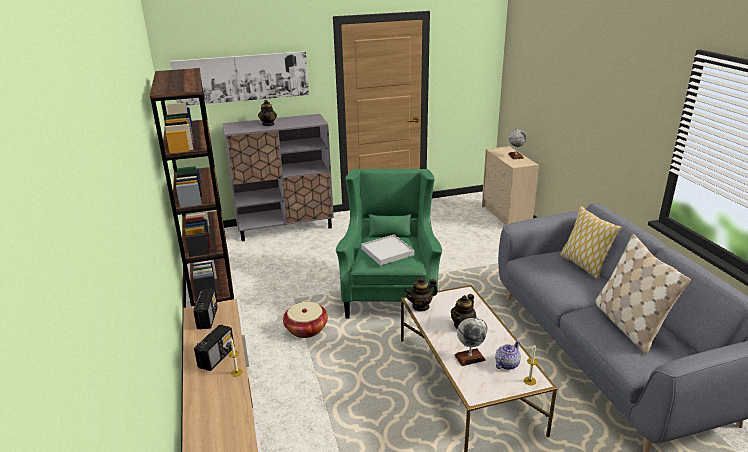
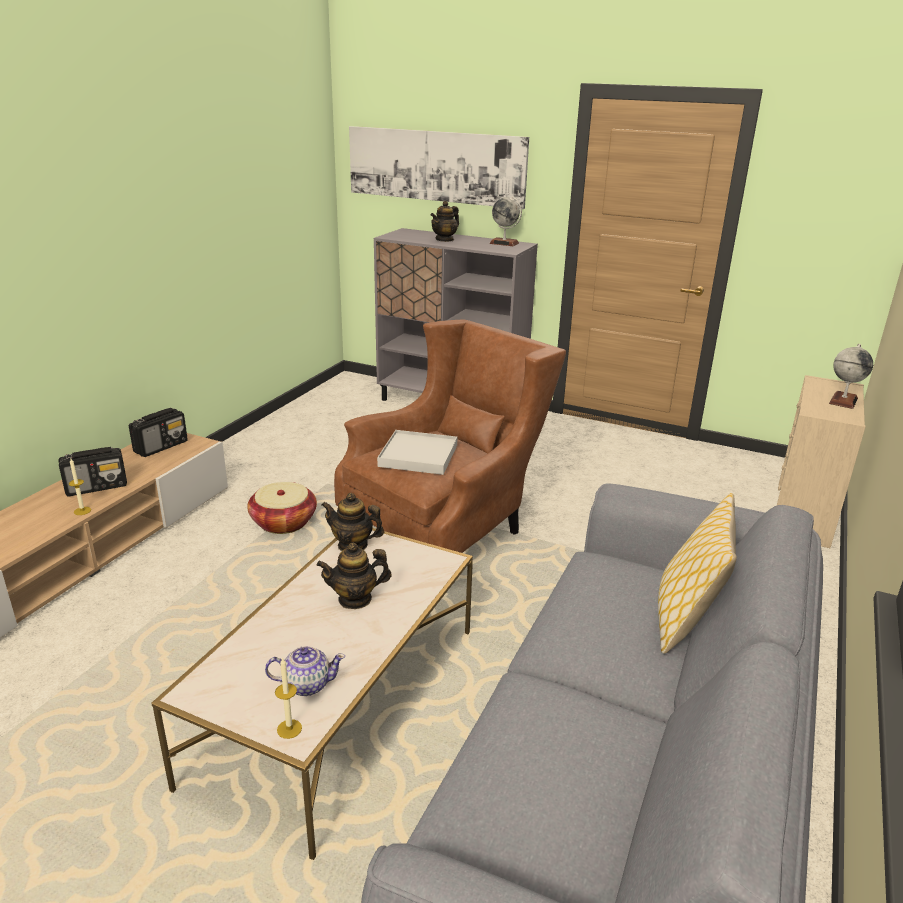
camera: 40 degrees right, 0 degrees up
(212, 283) = (281, 429): brown bookcase -> none
(390, 291) = (446, 531): green armchair -> brown armchair
(470, 357) = (281, 643): globe -> globe (504, 243)
(628, 325) = (571, 758): beige pillow -> none

